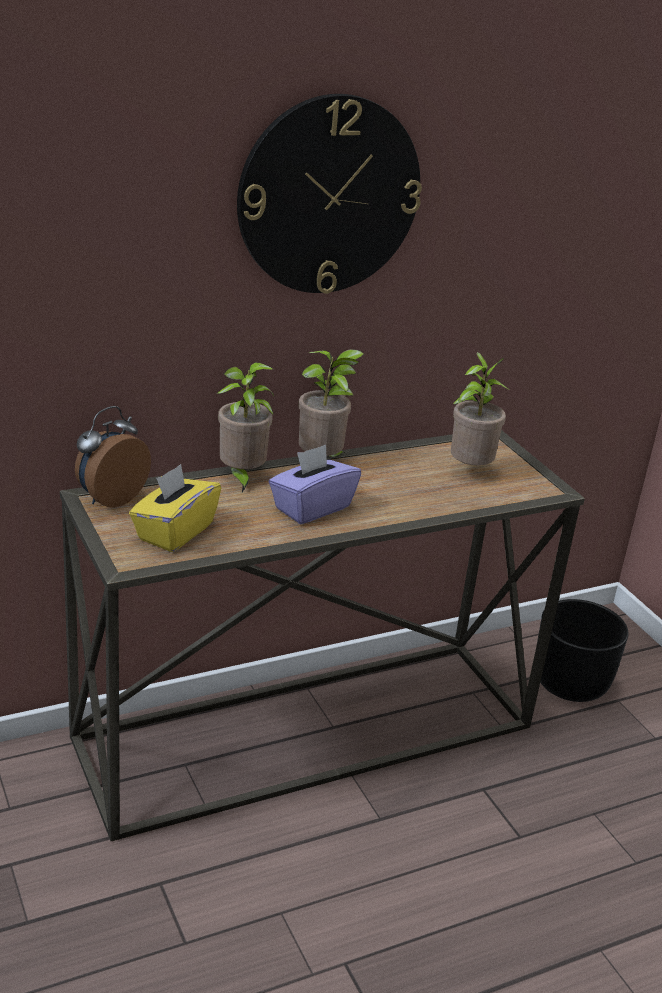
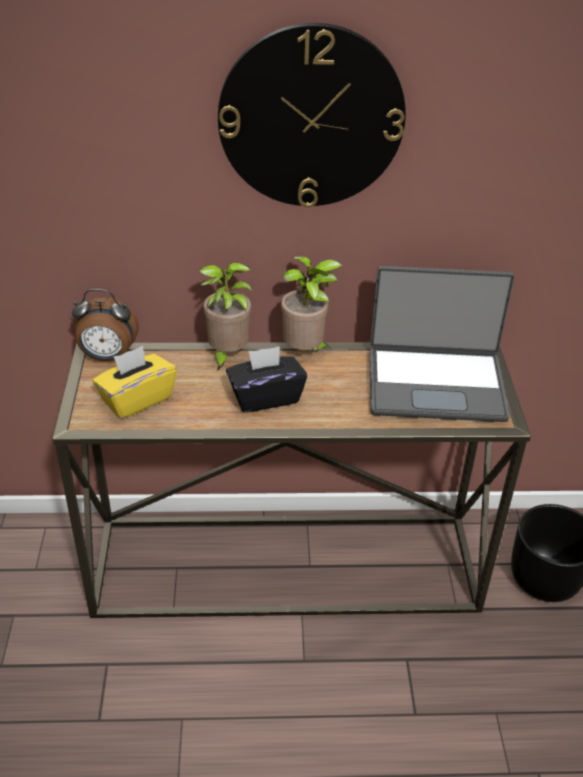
camera: 25 degrees right, 10 degrees up
(110, 498) = (108, 357): alarm clock -> alarm clock turned 150 degrees counterclockwise
(311, 507) = (265, 397): purple tissue box -> black tissue box
(469, 470) = (435, 384): potted plant -> laptop

